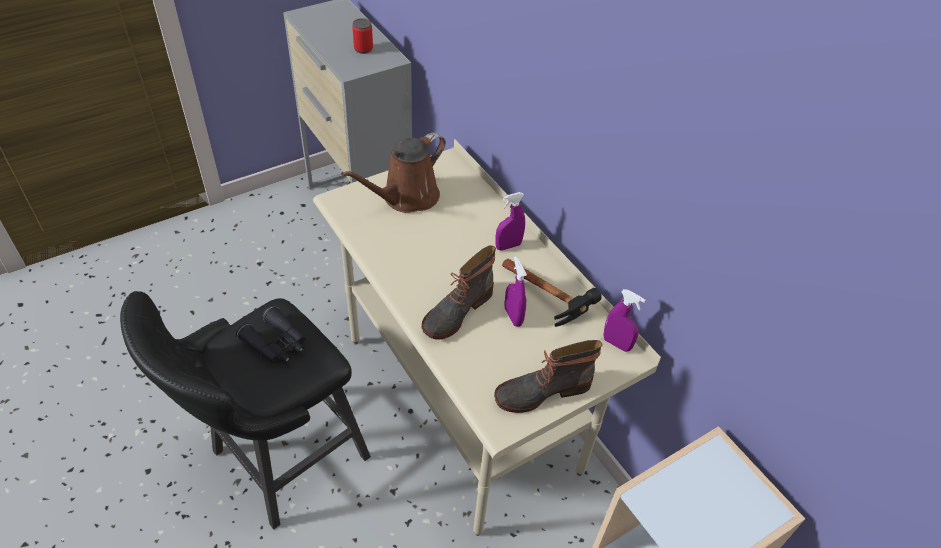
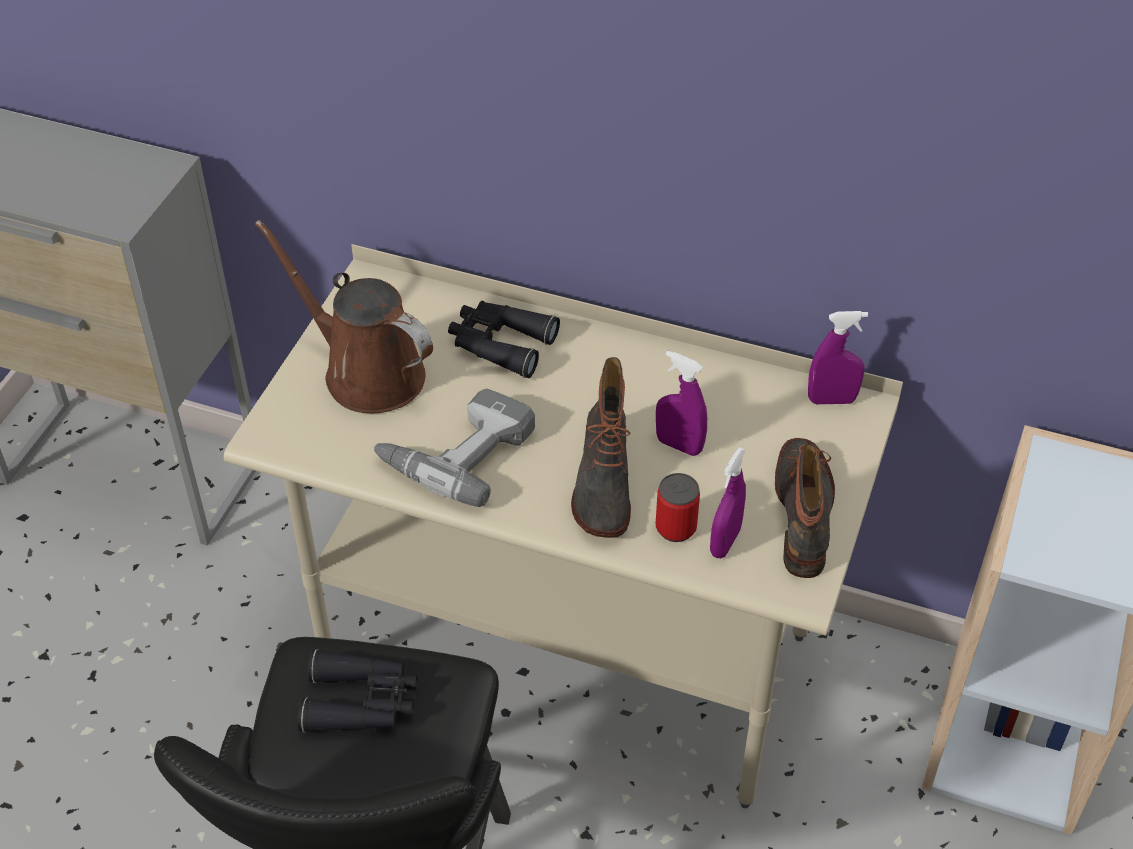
camera: 35 degrees left, 0 degrees up
(363, 49) = (98, 173): can -> can (676, 528)
(406, 197) = (366, 372): brown watering can -> brown watering can turned 120 degrees clockwise
(407, 255) = (456, 451): none -> power drill
(478, 220) = (500, 344): none -> black binoculars
(508, 246) = (577, 356): purple spray bottle -> purple spray bottle (725, 542)
(542, 390) = (805, 514): boot -> boot turned 150 degrees clockwise
(552, 306) = (712, 402): hammer -> none

